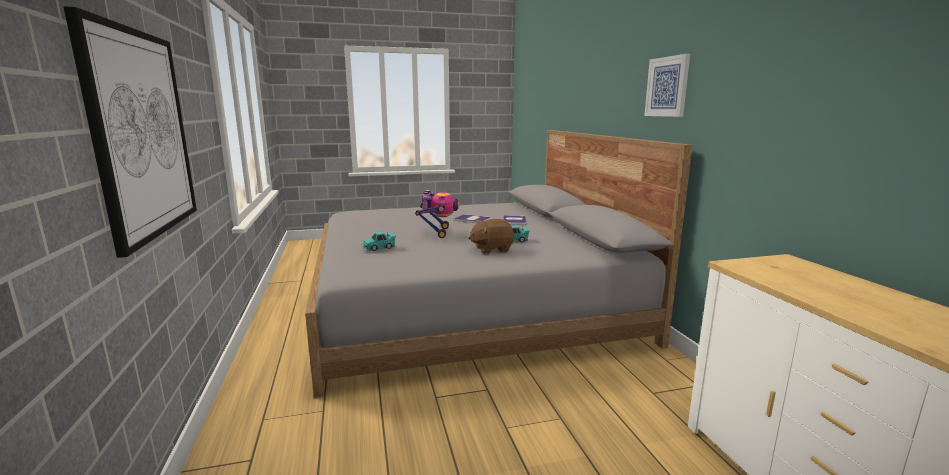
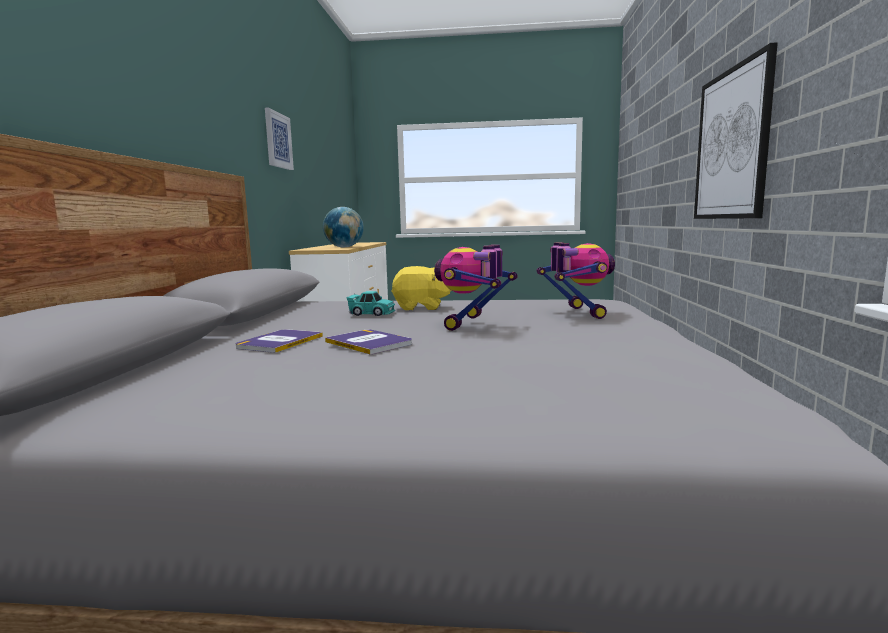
camera: 160 degrees left, 5 degrees down
(379, 248) = (576, 313): turquoise toy car -> toy robot
(491, 249) = (421, 307): brown plush toy -> yellow plush toy
(667, 87) = (186, 99): picture -> picture (278, 140)
(787, 281) = (344, 247): none -> globe

